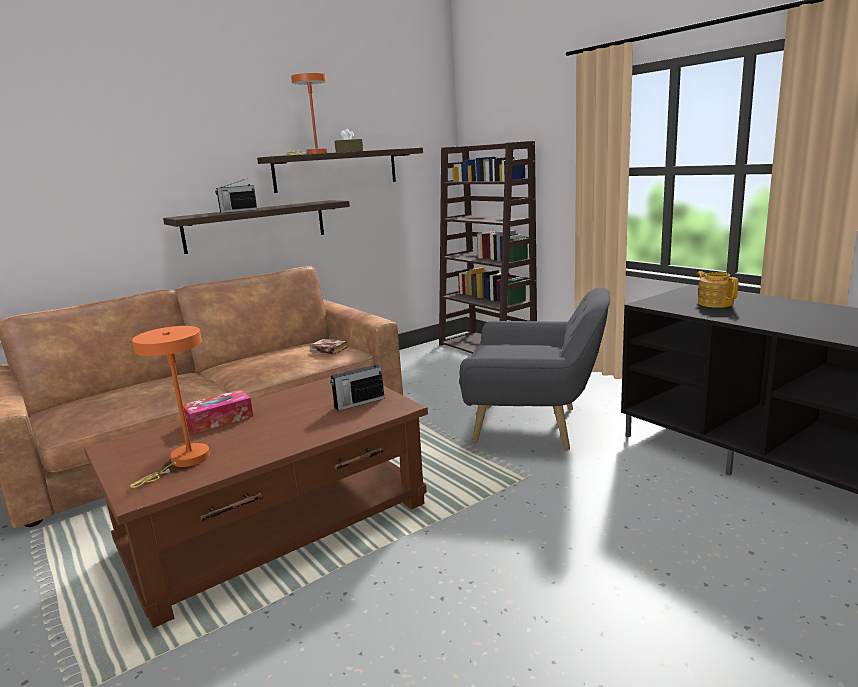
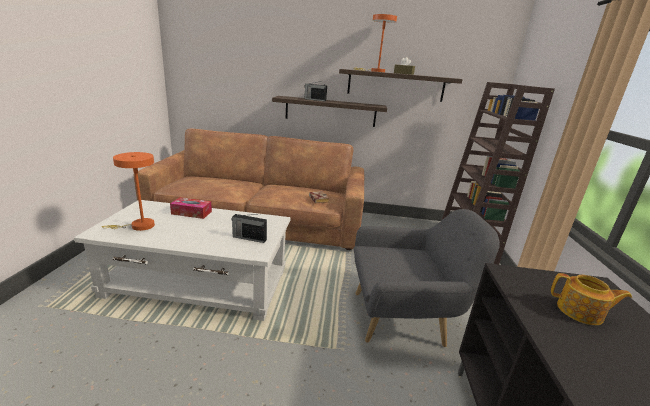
camera: 40 degrees right, 5 degrees up
(278, 526) = (198, 283): brown coffee table -> white coffee table
(534, 427) = (404, 317): grey armchair -> grey armchair turned 60 degrees counterclockwise
(715, 303) = (580, 312): teapot -> teapot turned 90 degrees clockwise

